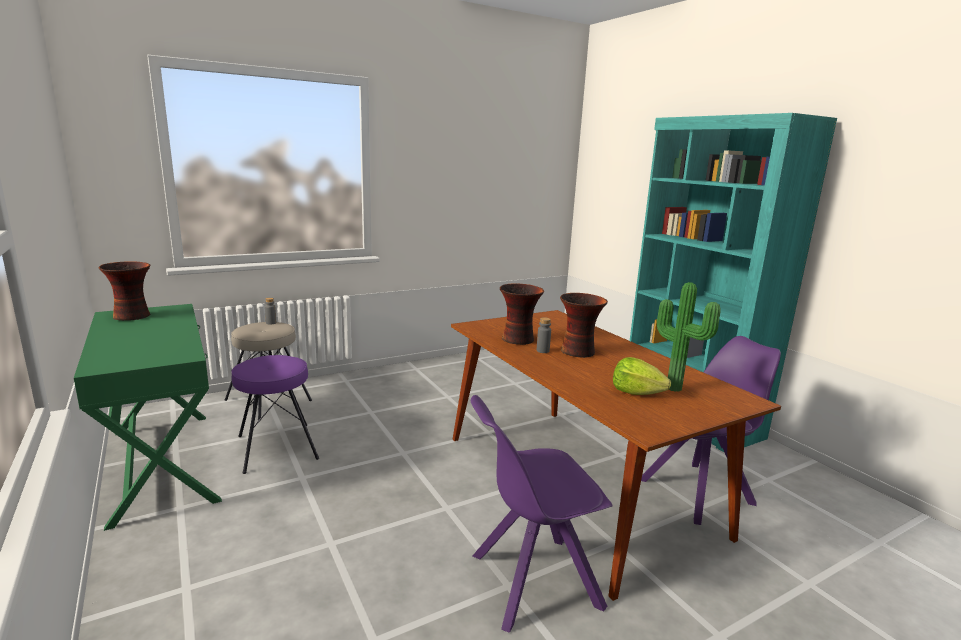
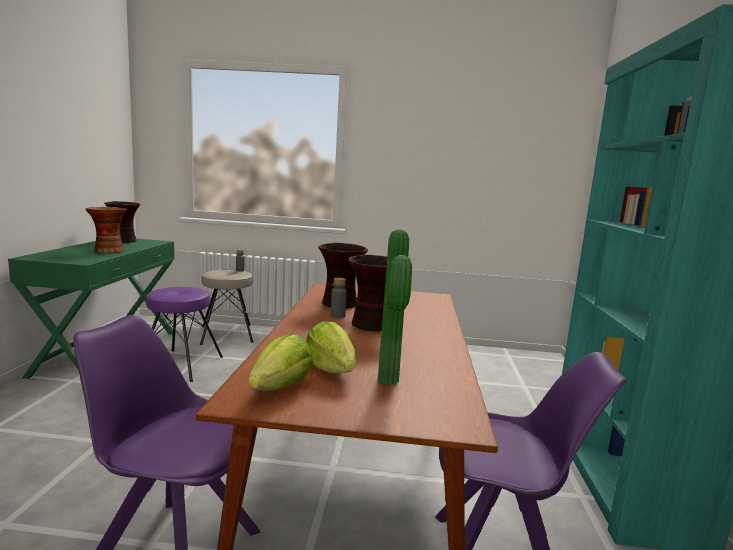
camera: 35 degrees right, 5 degrees down
(165, 335) = (108, 251): none -> vase
(642, 413) = (281, 387): none -> lettuce

